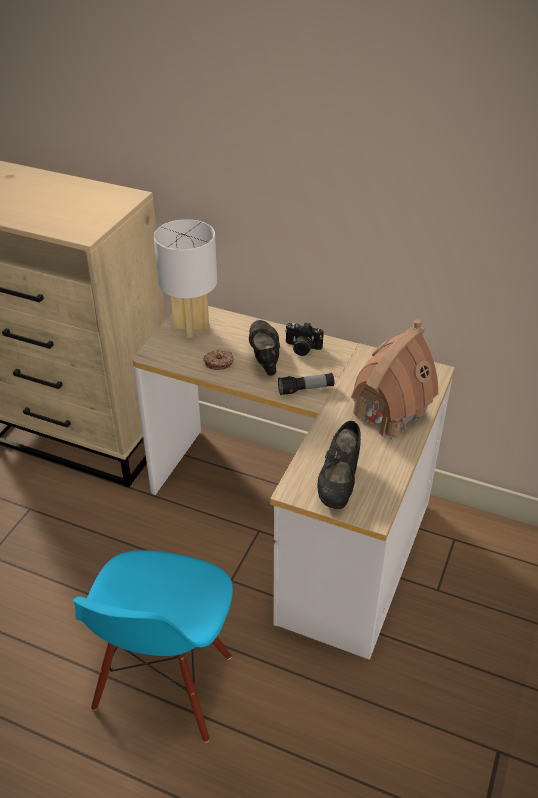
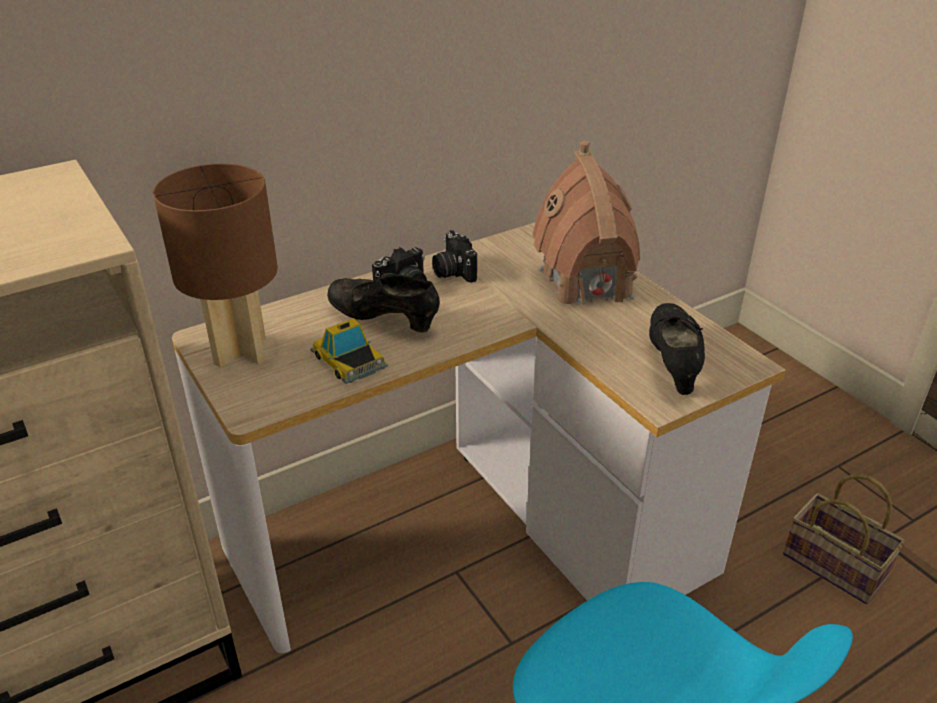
camera: 55 degrees left, 5 degrees down
(192, 327) = (241, 350): white table lamp -> brown table lamp
(218, 363) = (349, 360): donut -> toy car
(306, 389) = (484, 317): flashlight -> none
(338, 357) = (452, 271): none -> camera
(339, 482) = (673, 363): black shoe -> black shoe turned 135 degrees counterclockwise
(442, 729) = (837, 566): none -> basket

